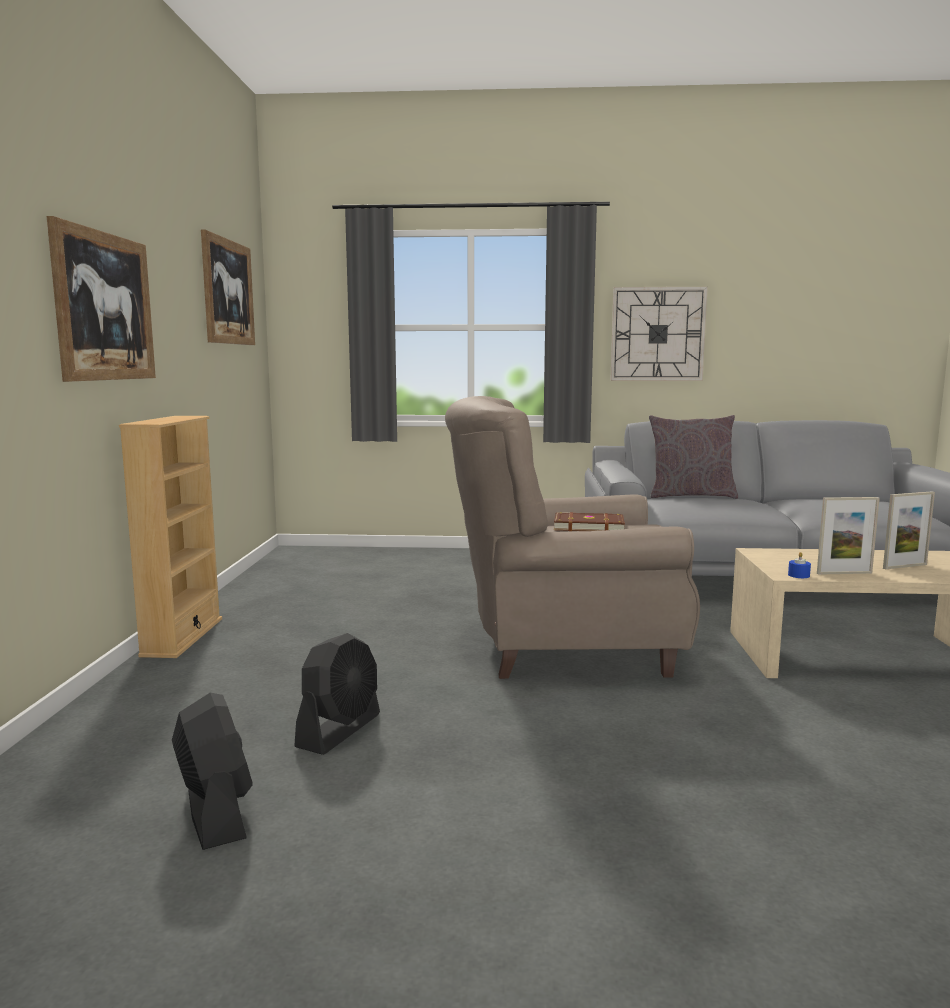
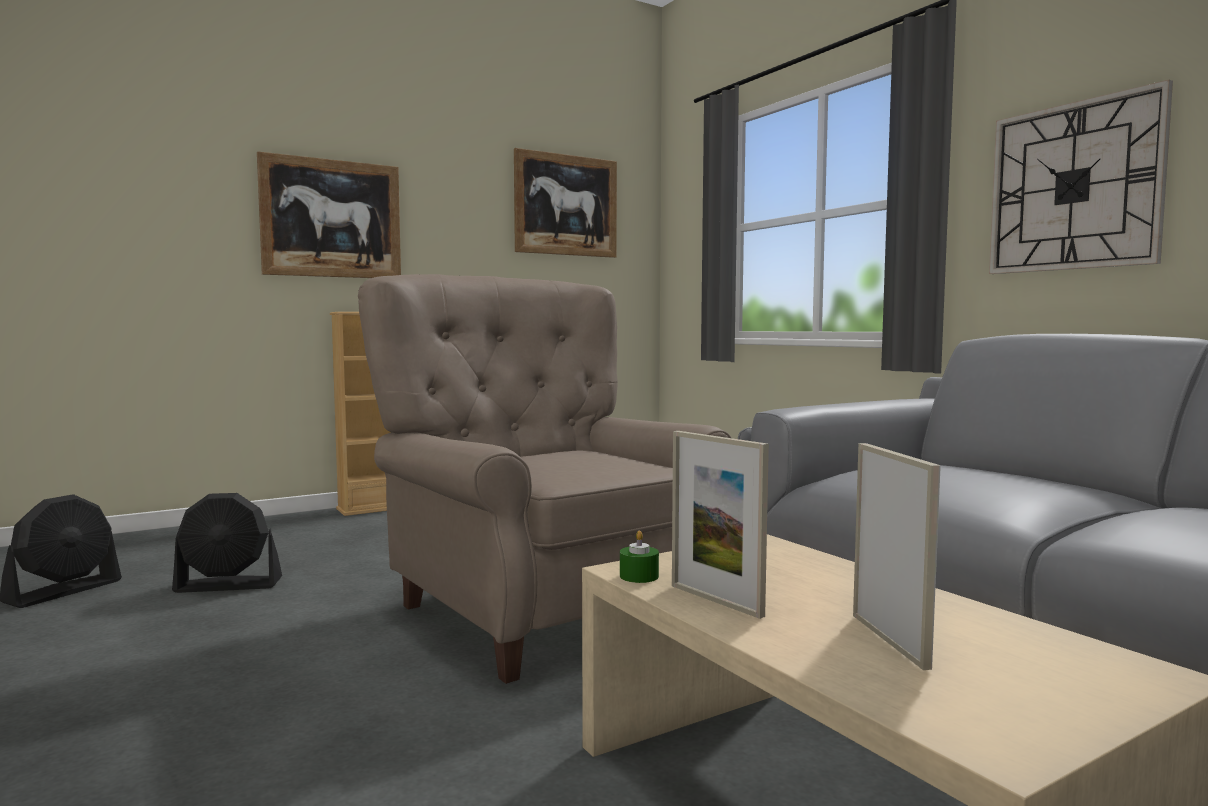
camera: 55 degrees right, 5 degrees down
(588, 526) = (593, 454): brown book -> none
(690, 496) = (1002, 469): grey pillow -> none
(798, 575) = (639, 576): blue candle -> green candle
(905, 566) = (889, 640): picture frame -> picture frame turned 135 degrees counterclockwise

